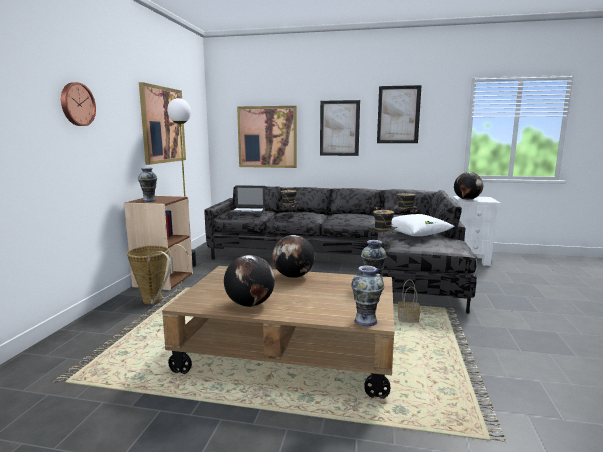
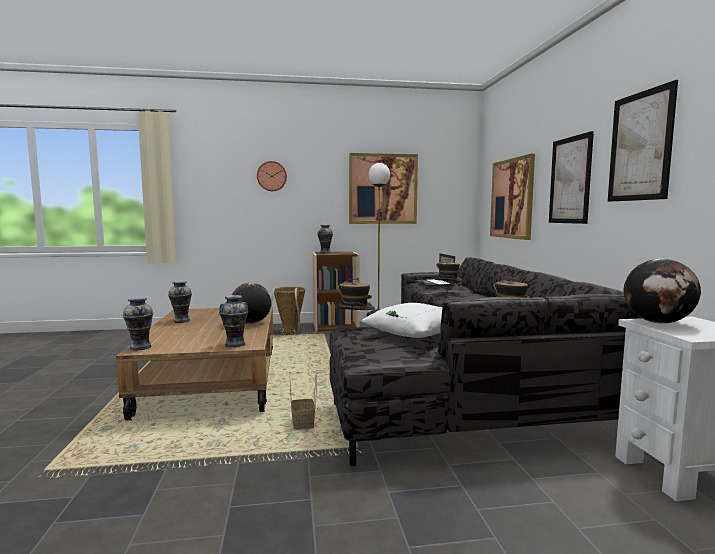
camera: 70 degrees right, 5 degrees down
(250, 304) = (182, 321): globe -> vase

